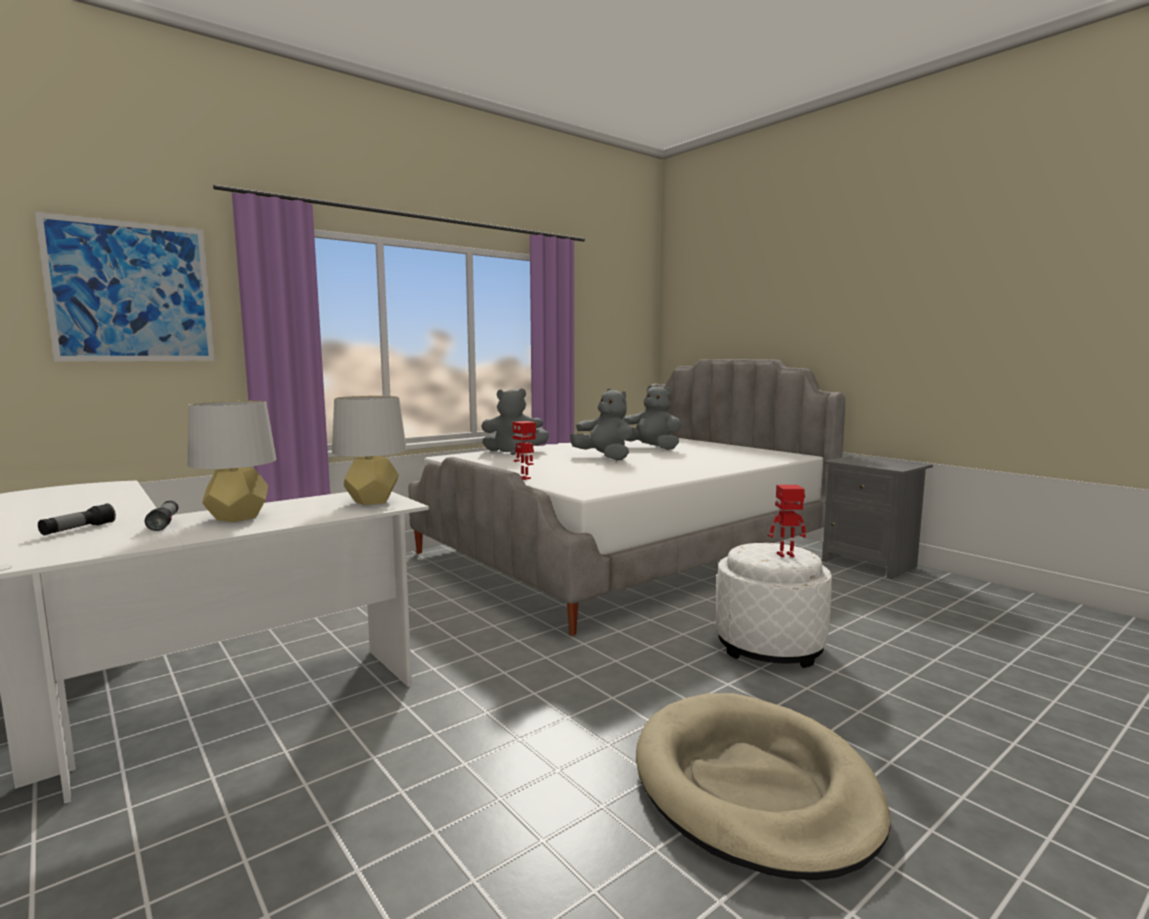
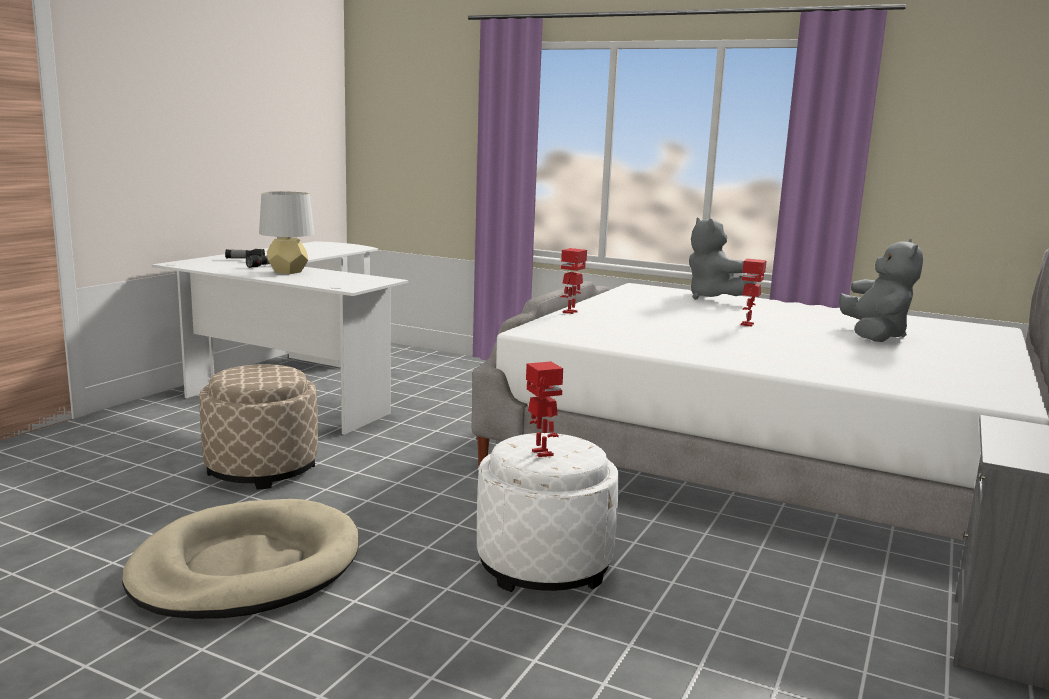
camera: 65 degrees right, 5 degrees up
(131, 292) = (424, 108): picture -> none
(372, 501) = (352, 283): grey table lamp -> none
(473, 752) = (261, 468): none -> beige ottoman
(604, 458) = (748, 324): grey plush toy -> toy robot

